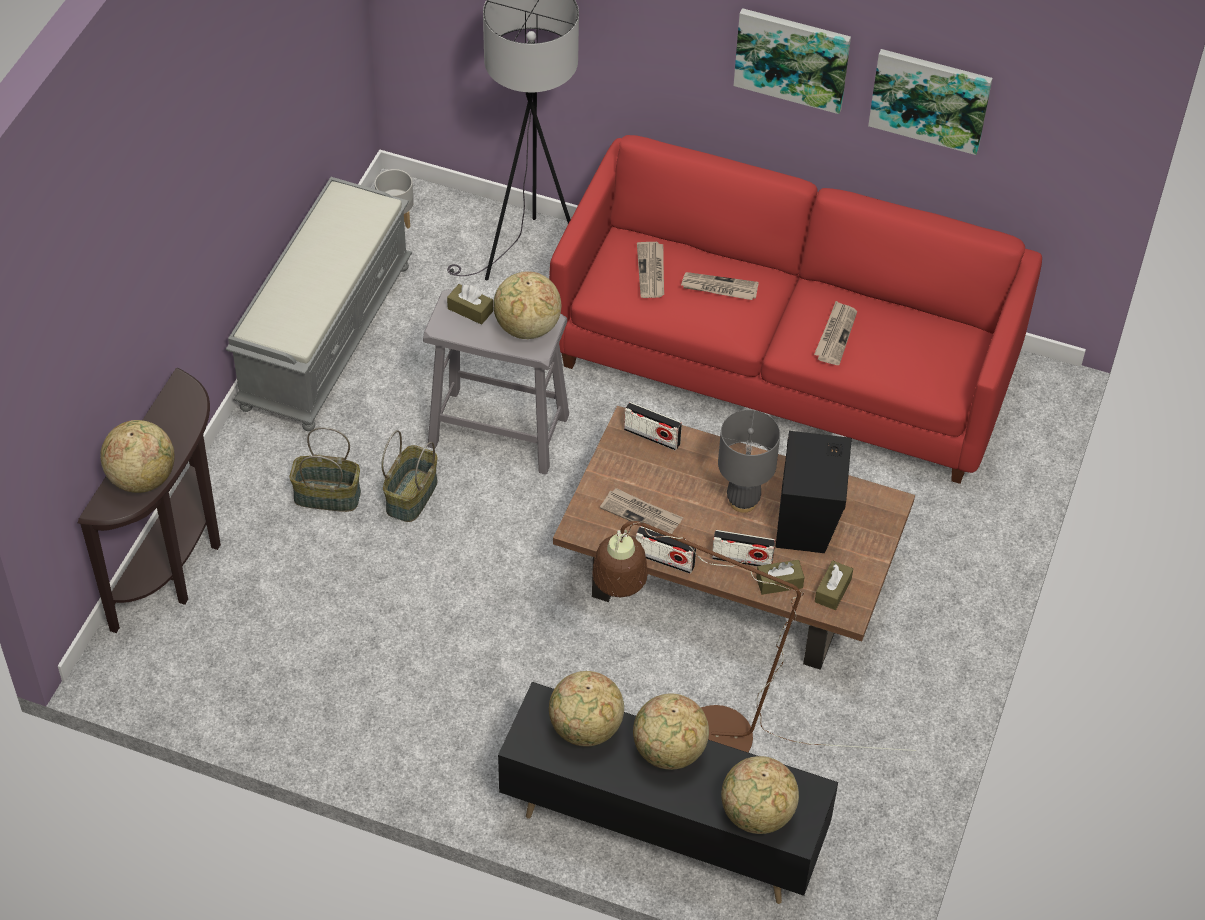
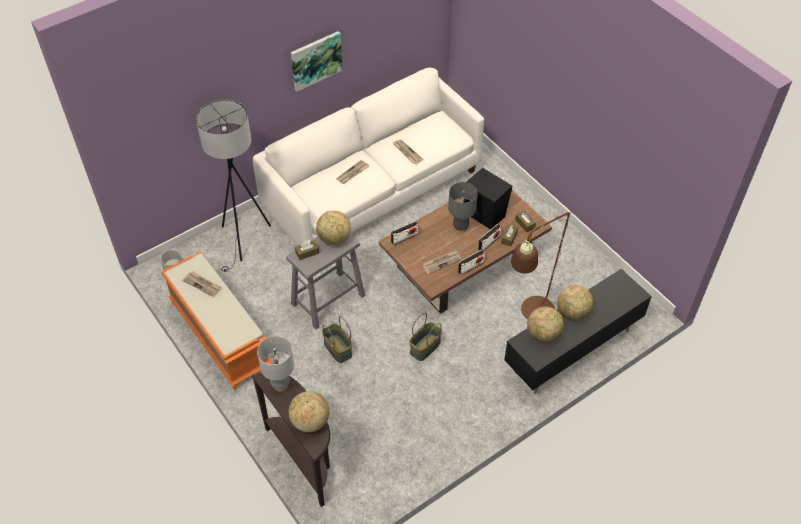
camera: 55 degrees left, 0 degrees up
(184, 408) = (280, 384): none -> grey table lamp
(325, 334) = (219, 334): grey bench -> orange bench
(326, 497) = (312, 381): basket -> basket (425, 348)
(651, 272) = (324, 189): newspaper -> newspaper (202, 284)
(757, 815) = (620, 301): globe -> none
(784, 362) = (372, 189): red sofa -> white sofa
(930, 99) = (374, 36): picture -> none

